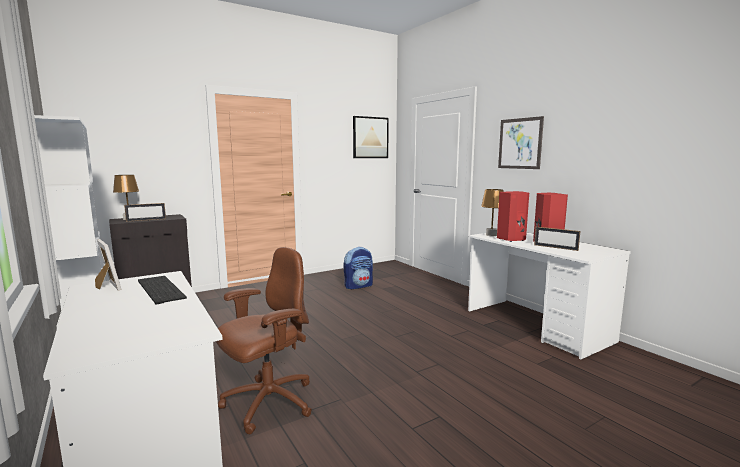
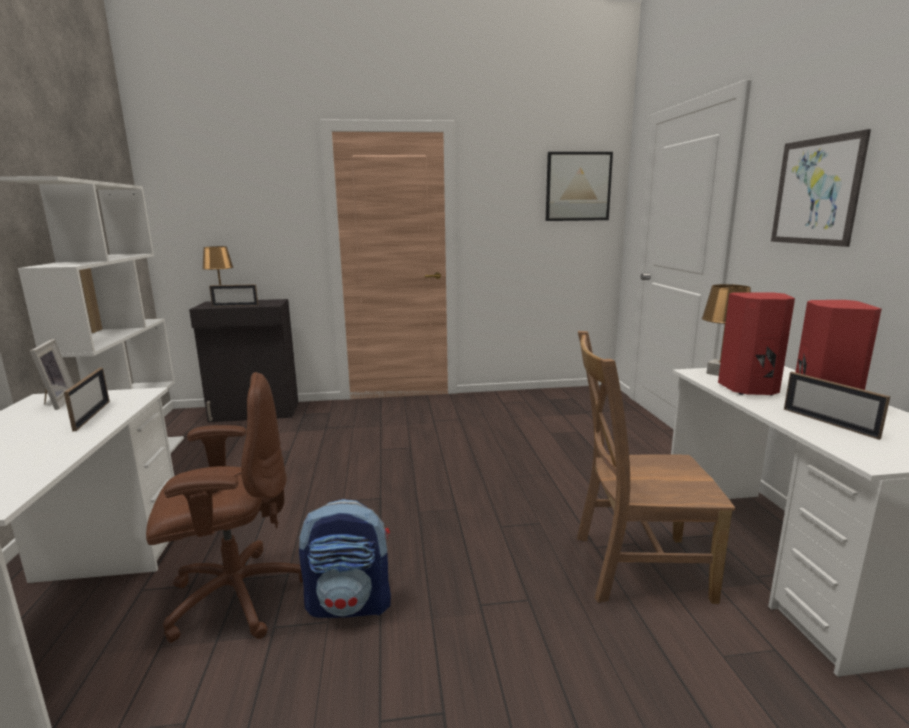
camera: 25 degrees right, 5 degrees up
(158, 289) = (92, 415): keyboard -> picture frame
(358, 286) = (519, 423): backpack -> backpack (350, 604)
(475, 340) = (634, 566): none -> brown chair

